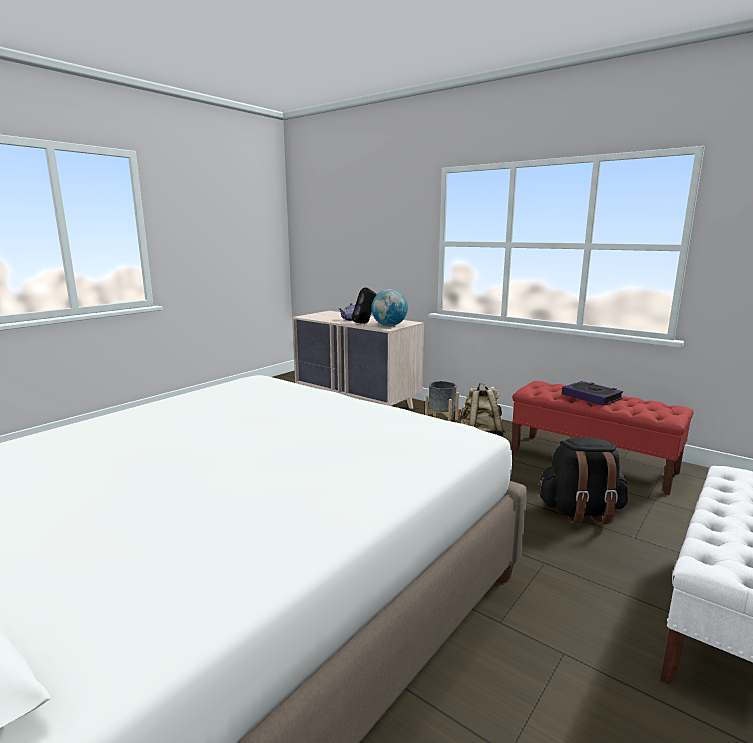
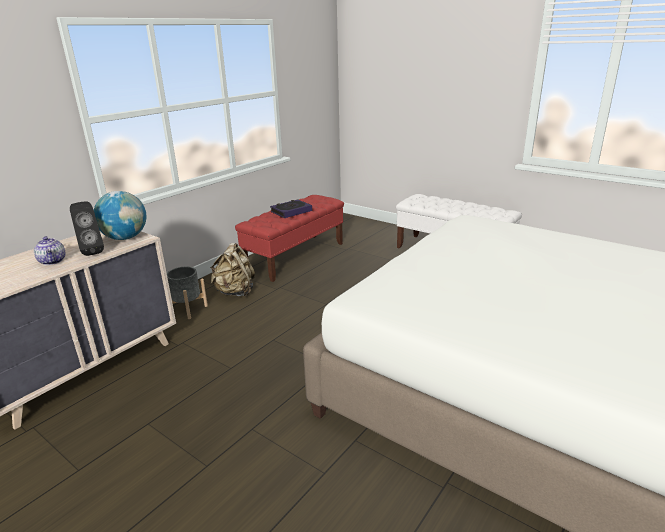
camera: 90 degrees left, 10 degrees up
(580, 512) = (366, 269): black backpack -> none

